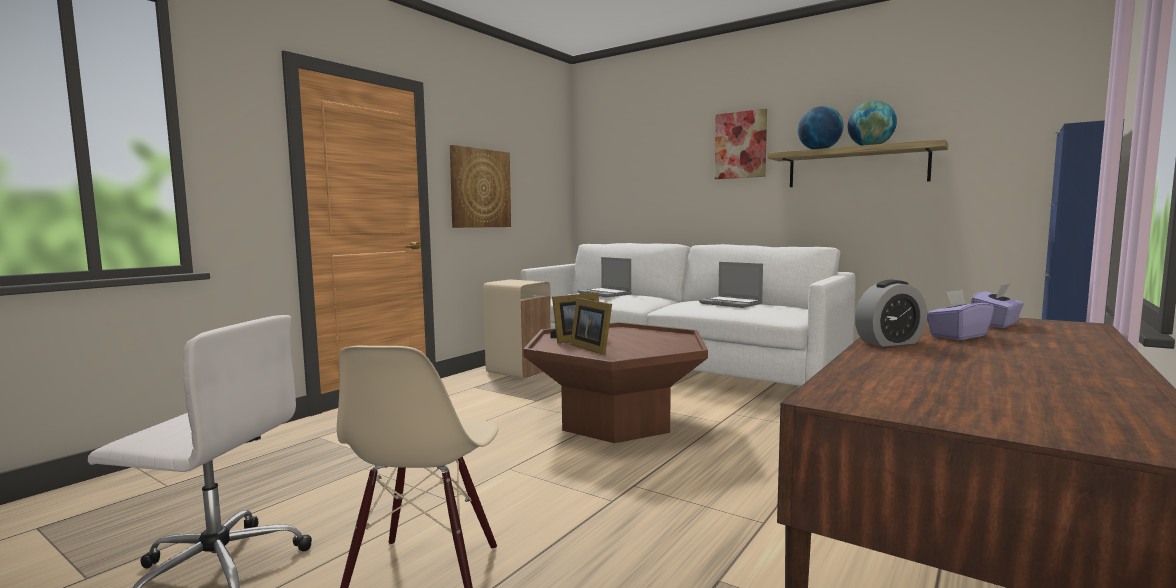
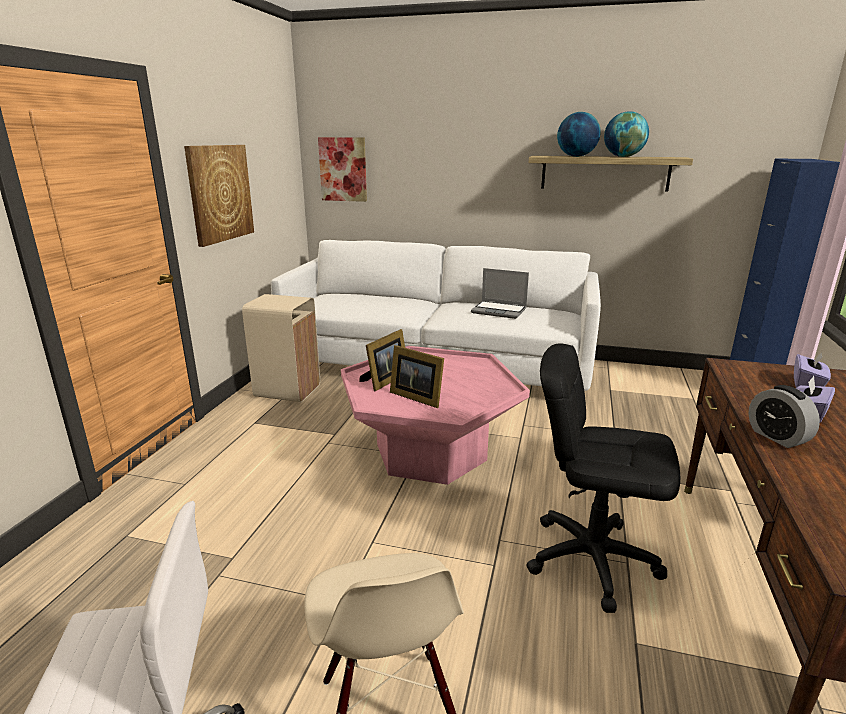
camera: 20 degrees left, 15 degrees up
(605, 294) = (367, 301): laptop -> none
(617, 421) = (430, 452): brown coffee table -> pink coffee table
(723, 513) = (591, 559): none -> black office chair
(740, 145) = (493, 141): picture -> picture (343, 169)
(889, 342) = (777, 437): alarm clock -> alarm clock turned 105 degrees clockwise

